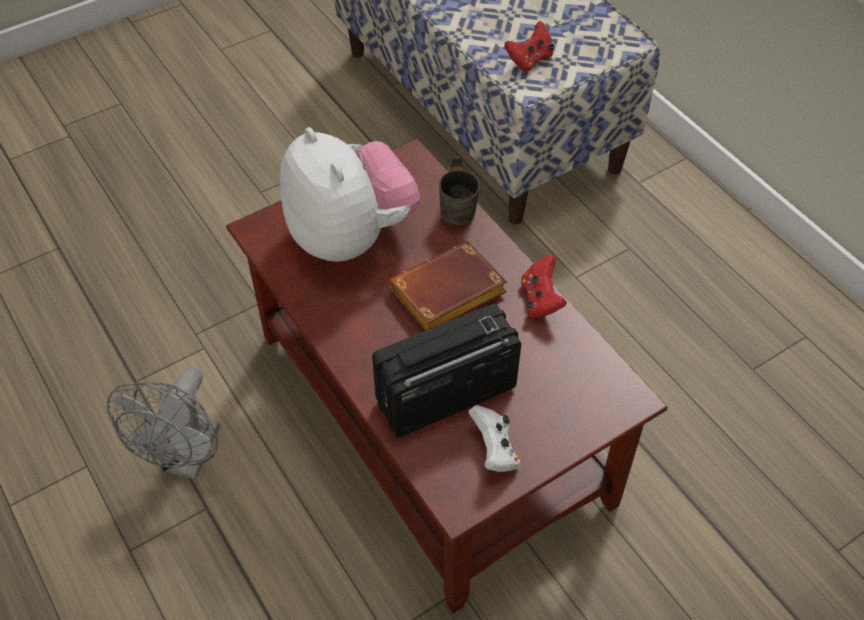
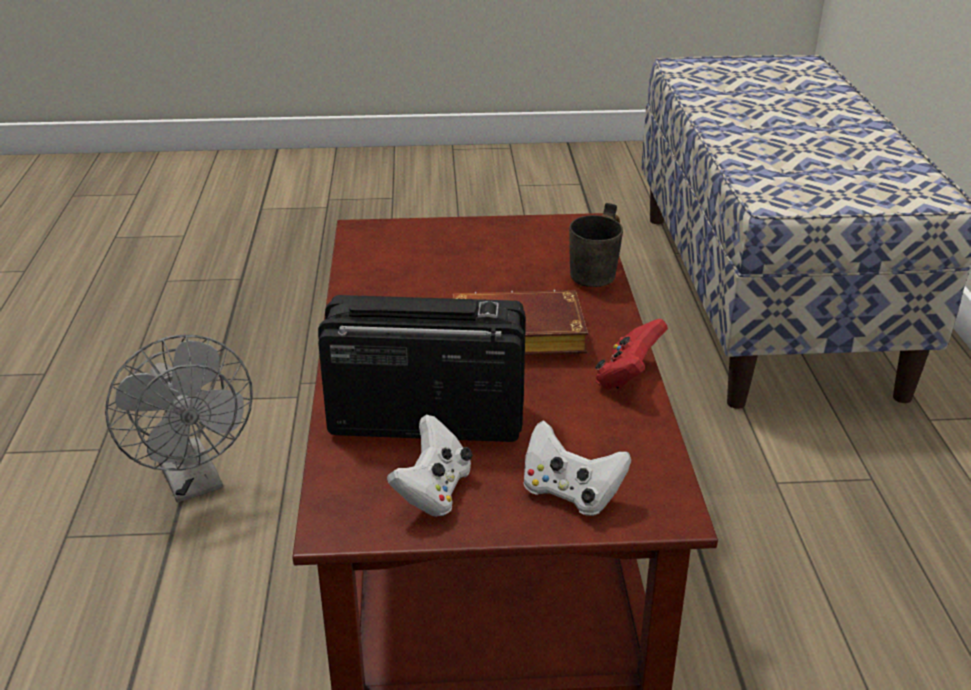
camera: 30 degrees right, 20 degrees down
(187, 459) = (194, 482): grey fan -> grey fan turned 75 degrees counterclockwise
(351, 236) = (454, 261): plush toy -> none
(530, 60) = (793, 183): red game controller -> none
(571, 412) = (570, 493): none -> white game controller

